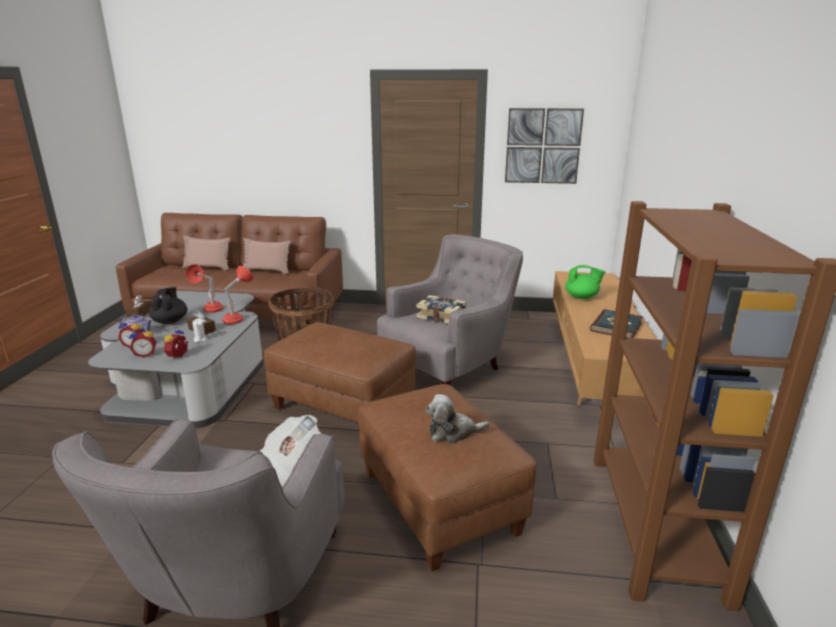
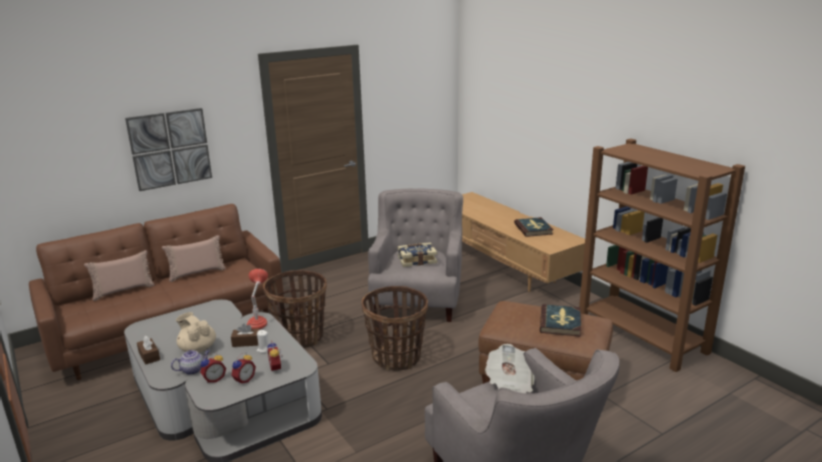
camera: 40 degrees left, 0 degrees up
(170, 321) = (197, 348): black teapot -> beige teapot
(209, 311) = (216, 326): red table lamp -> none
(344, 406) = (396, 357): brown ottoman -> basket
(453, 432) = (560, 322): plush toy -> book
(543, 146) = (404, 102): picture -> picture (170, 148)
(582, 297) = (483, 215): green teapot -> none

